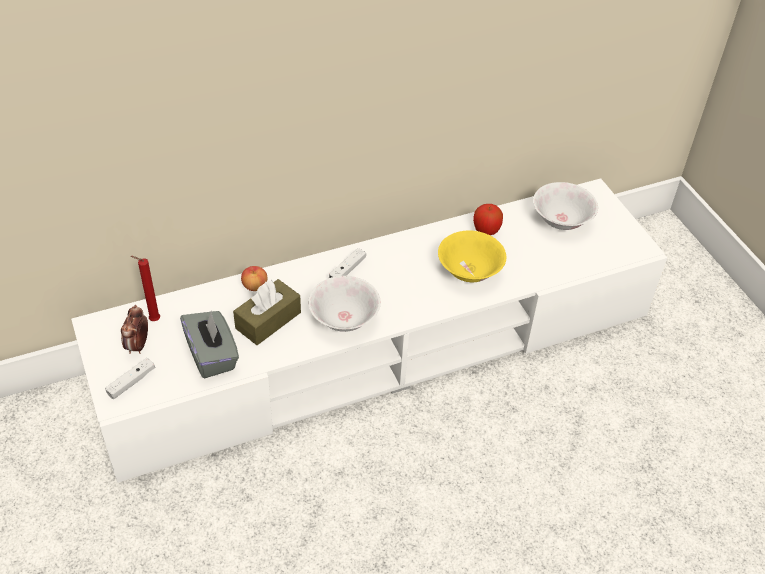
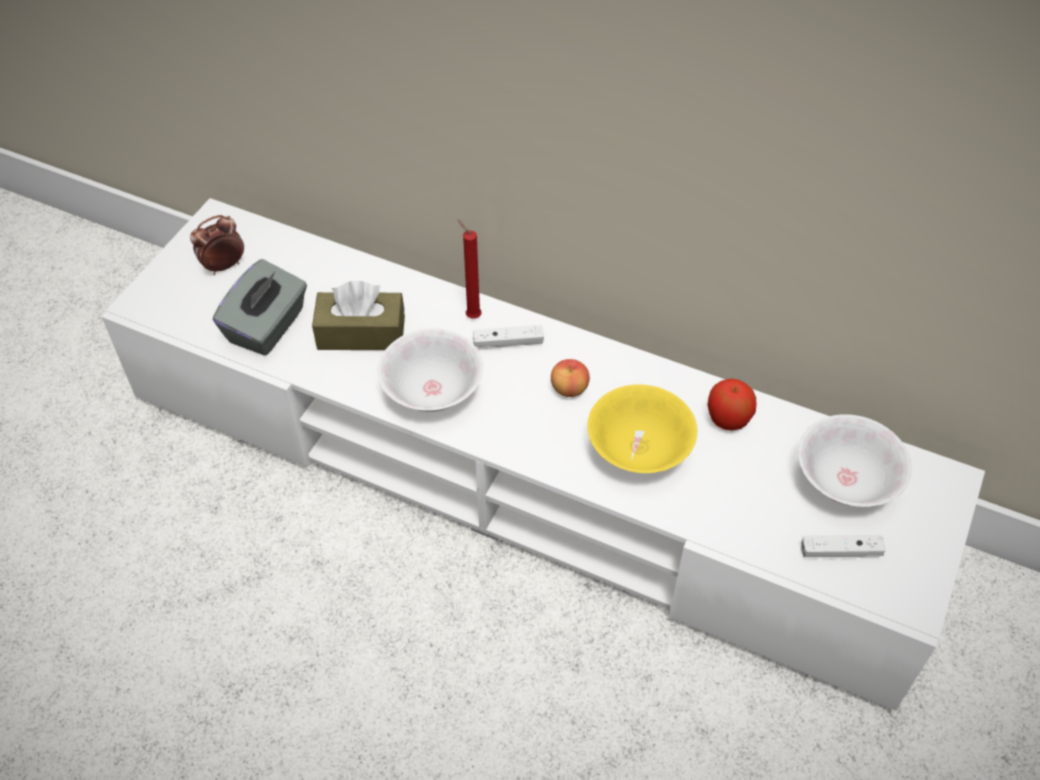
camera: 50 degrees right, 5 degrees up
(131, 382) = (174, 296): white game controller -> white game controller (840, 551)
(153, 320) = (267, 251): red candle -> red candle (471, 315)
(255, 286) = (396, 288): apple -> apple (569, 388)

